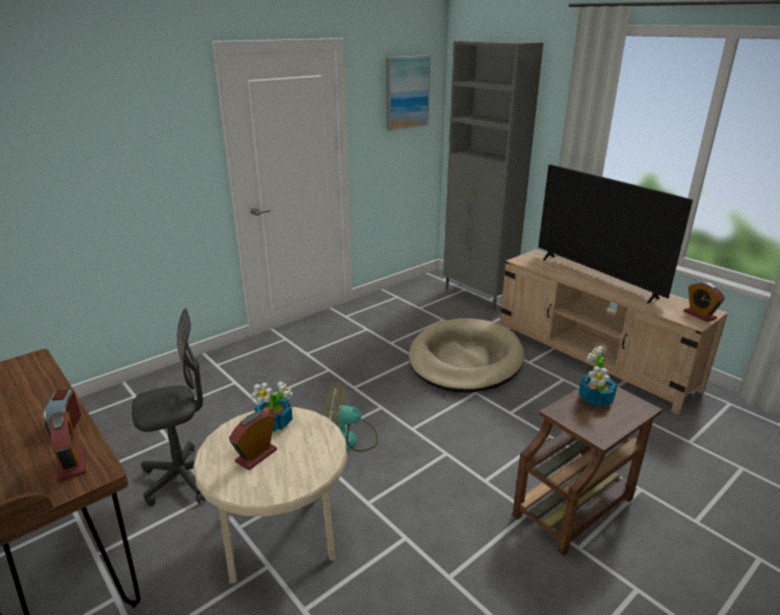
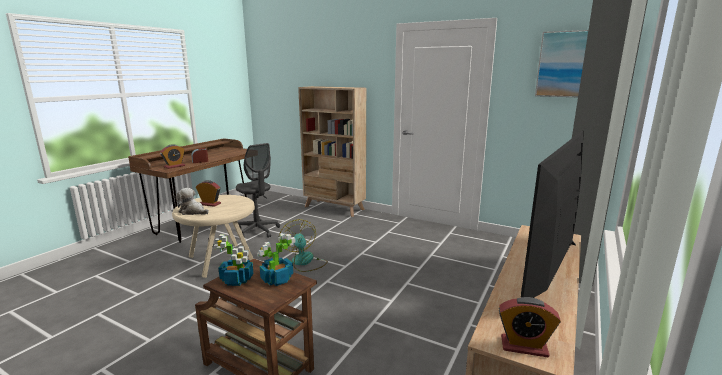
camera: 70 degrees right, 10 degrees down
(171, 378) = (334, 208): none -> beige bookcase
(275, 422) = (237, 202): potted plant -> potted plant (237, 280)
(288, 477) = (193, 212): none -> plush toy
(465, 360) = (438, 289): beige dog bed -> none
(699, 315) = (524, 346): alarm clock -> alarm clock turned 120 degrees counterclockwise

